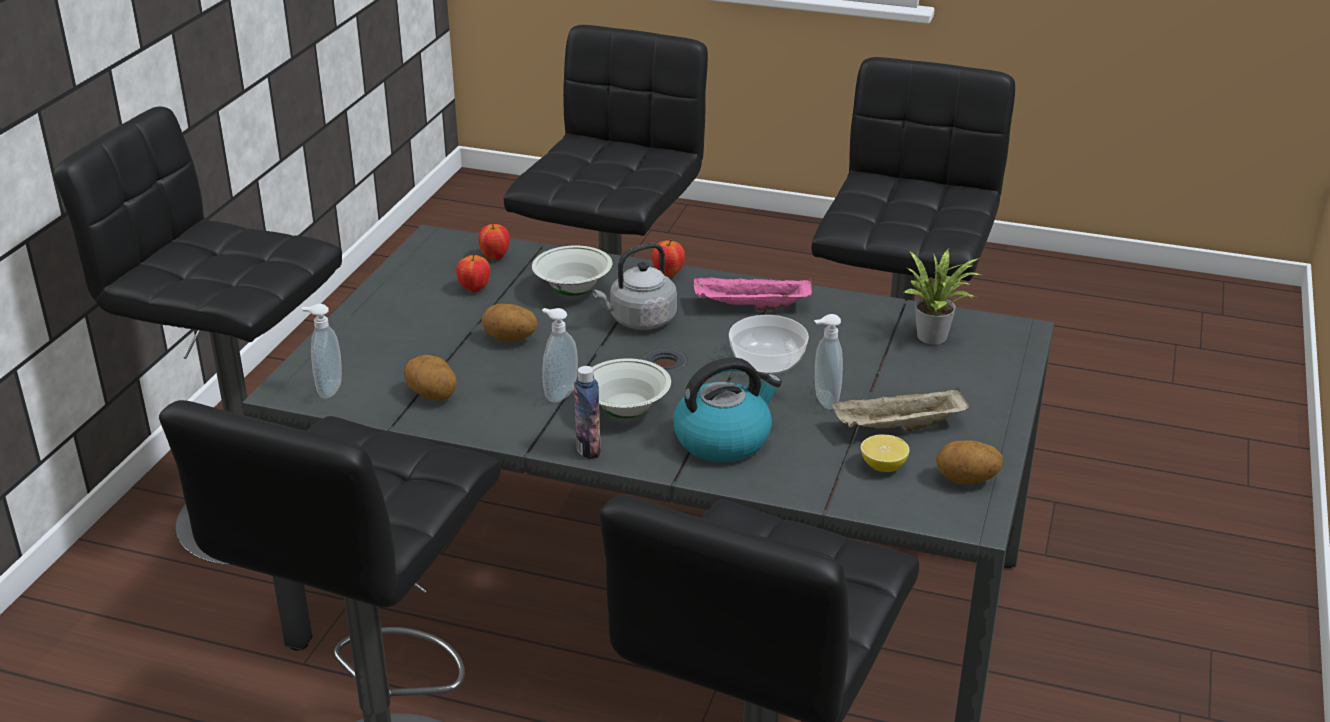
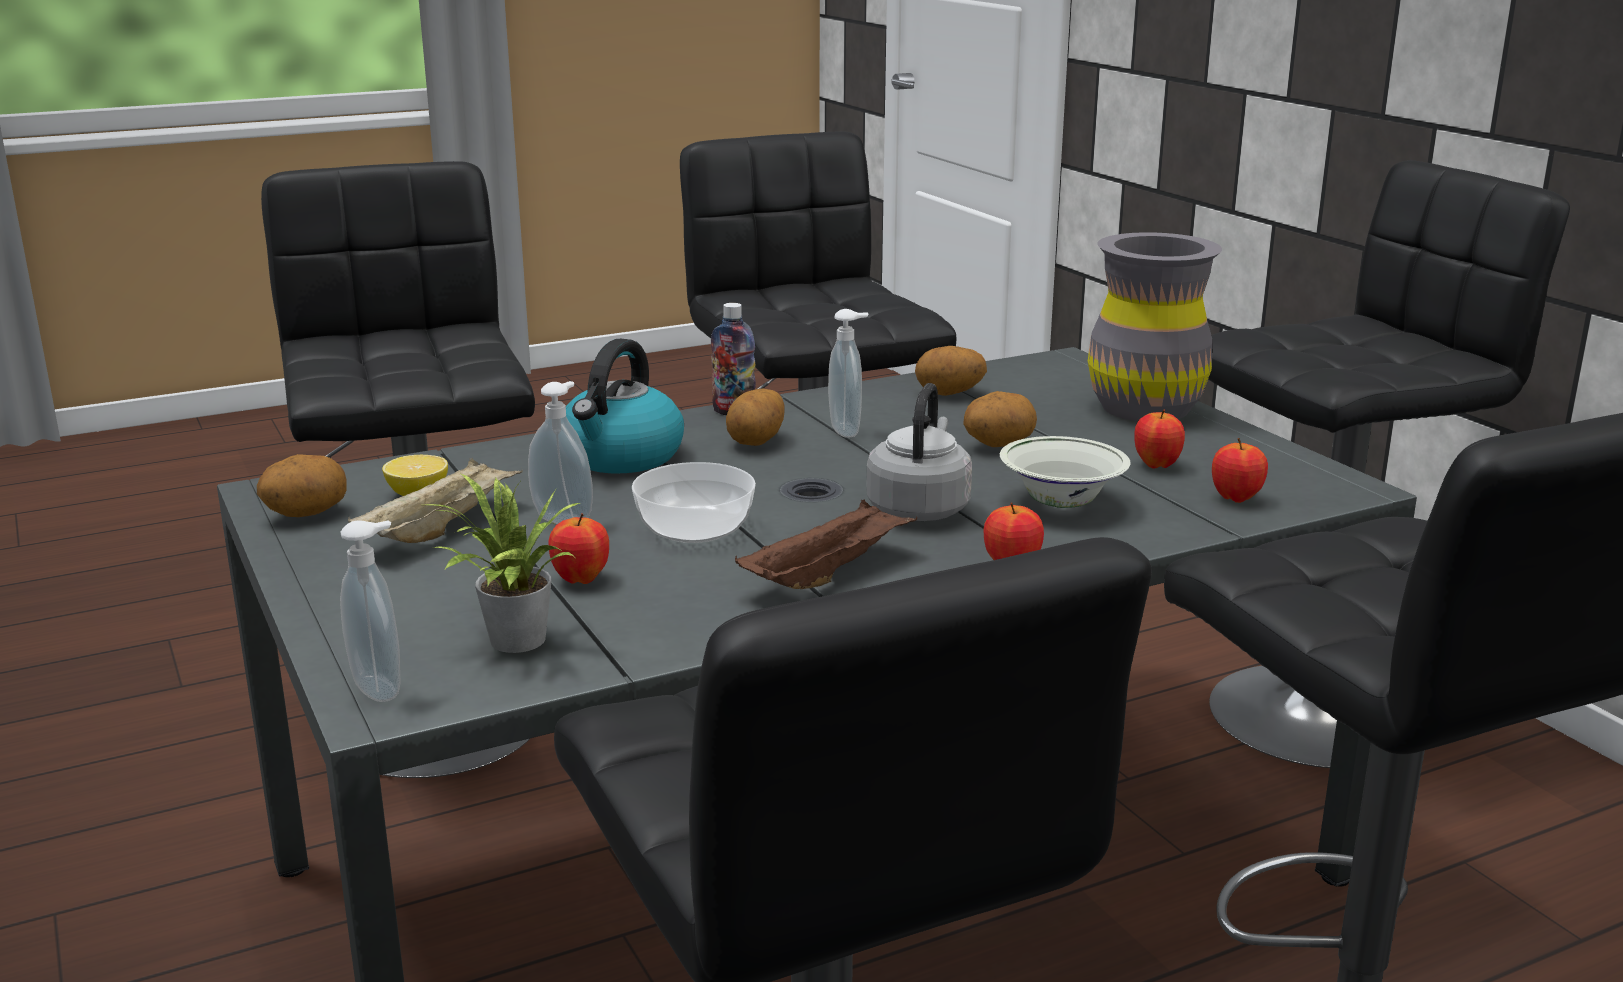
camera: 135 degrees right, 10 degrees down
(327, 389) = (1037, 369): soap dispenser -> soap dispenser (381, 688)
(370, 325) = (1145, 408): none -> grey vase
(626, 411) = (756, 442): white bowl -> potato
(750, 307) = (827, 573): pink tray -> brown tray
(865, 356) = (581, 579): none -> apple

